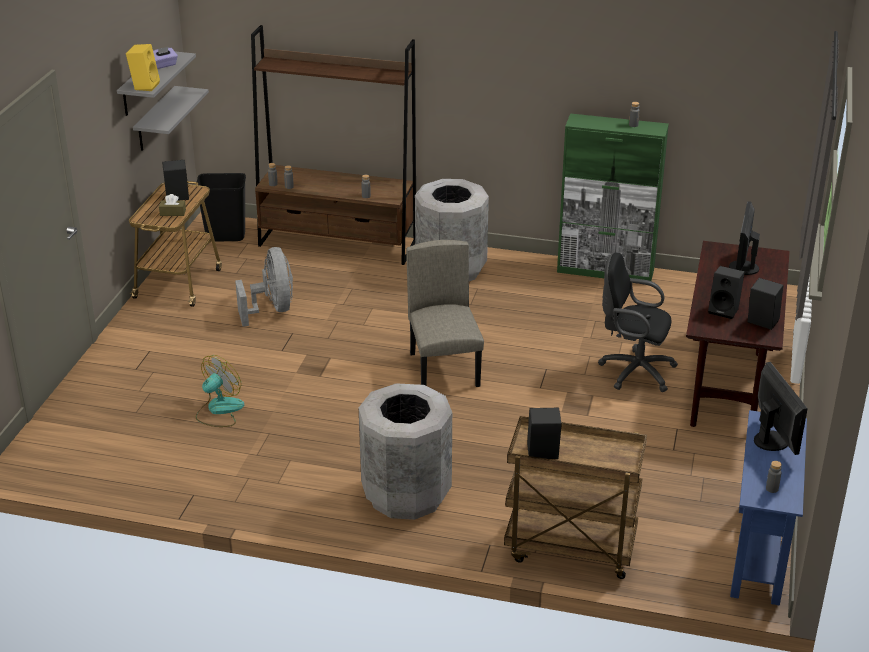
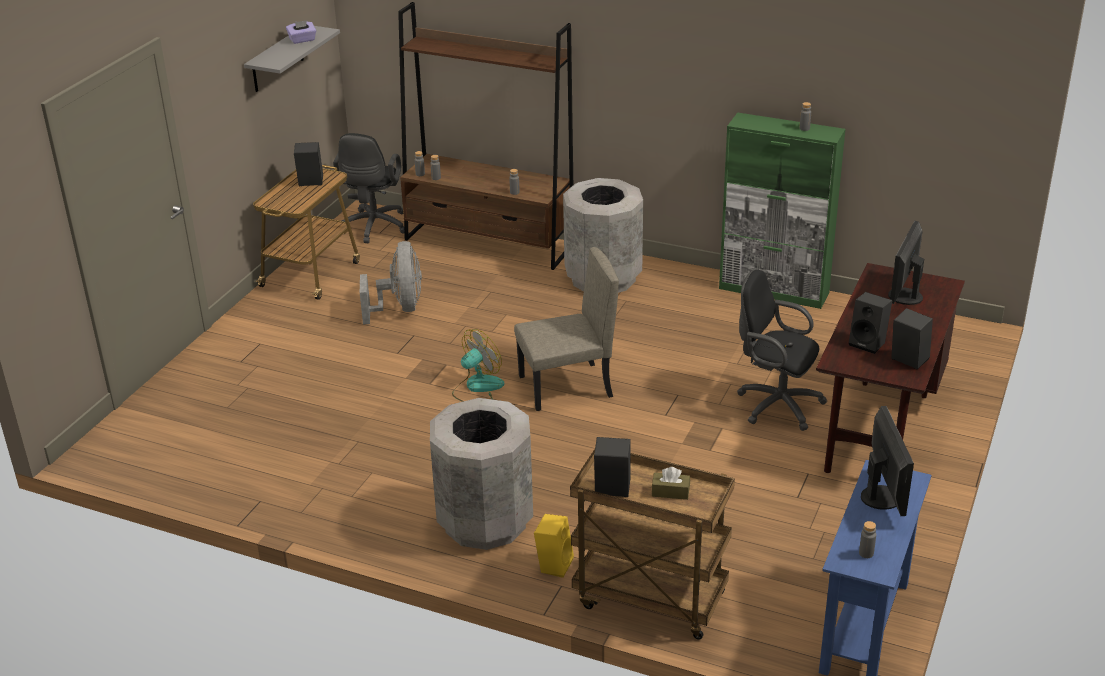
camera: 10 degrees right, 0 degrees up
(144, 86) = (274, 60): yellow speaker -> yellow speaker (554, 564)
(155, 119) = (296, 98): grey shelf -> none
(173, 212) = (300, 198): brown tissue box -> brown tissue box (670, 492)
(219, 410) = (313, 412): fan -> fan (477, 388)
(225, 237) = (373, 228): black trash can -> black office chair
(445, 369) = (566, 387): beige chair -> beige chair turned 75 degrees clockwise

